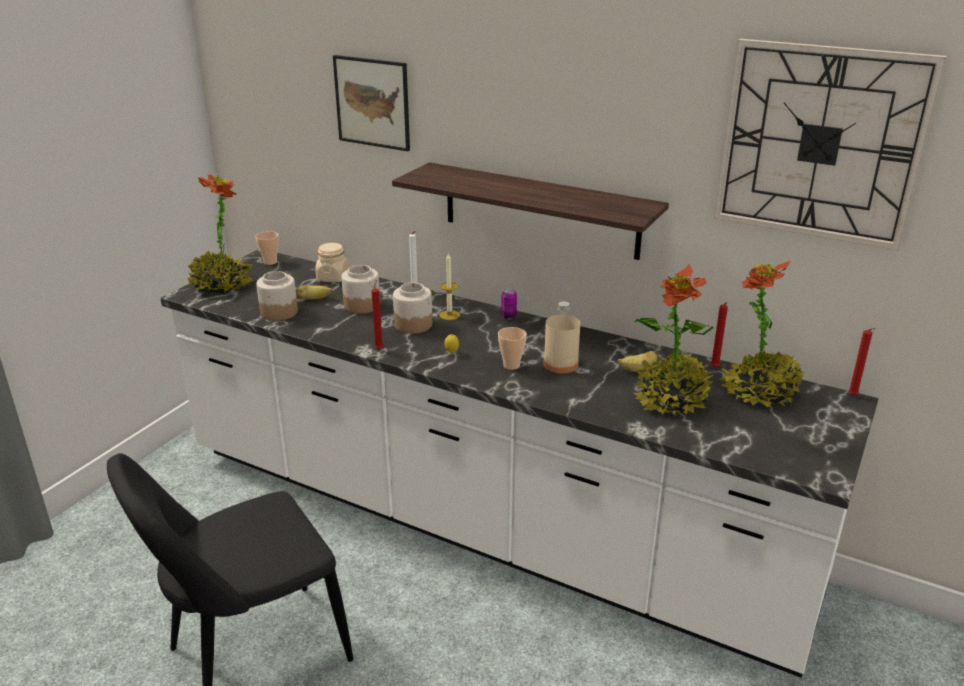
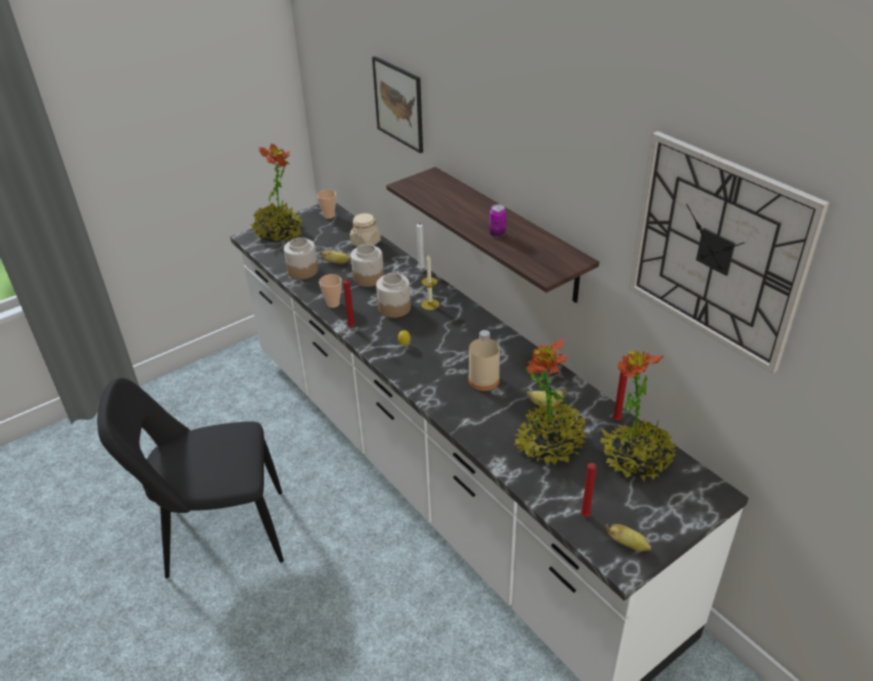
camera: 25 degrees right, 10 degrees up
(508, 317) = (477, 318): can -> can (497, 234)
(511, 365) = (442, 371): cup -> cup (333, 304)
(815, 459) = (628, 544): none -> banana
(853, 396) = (723, 489): red candle -> red candle (585, 516)

